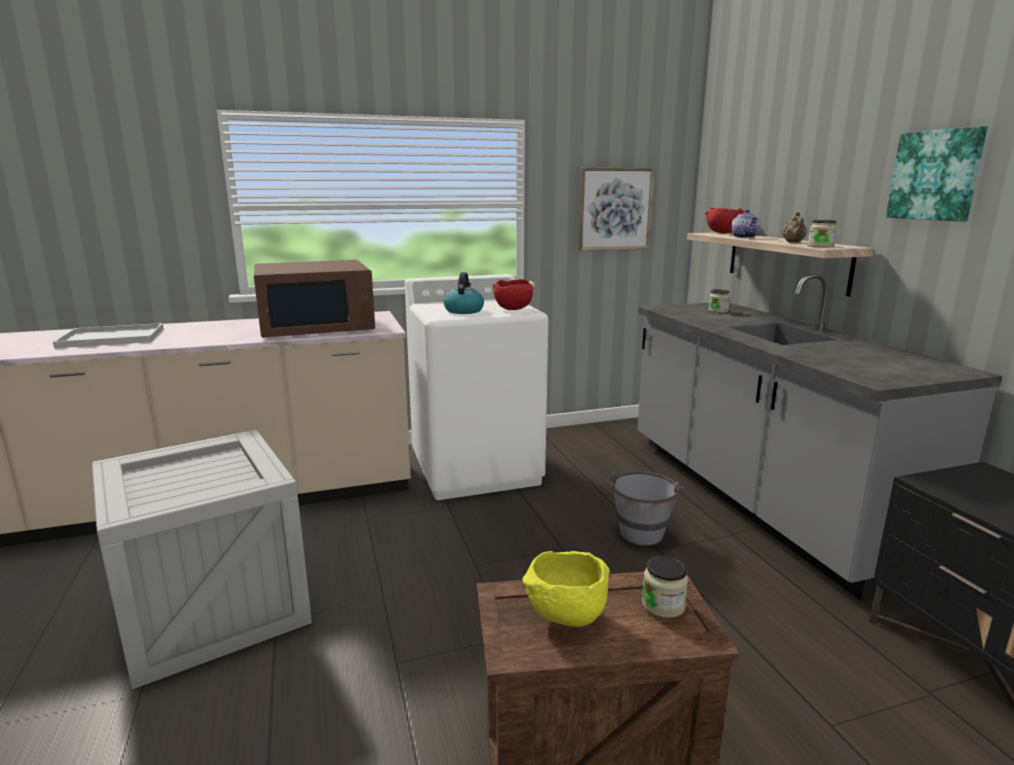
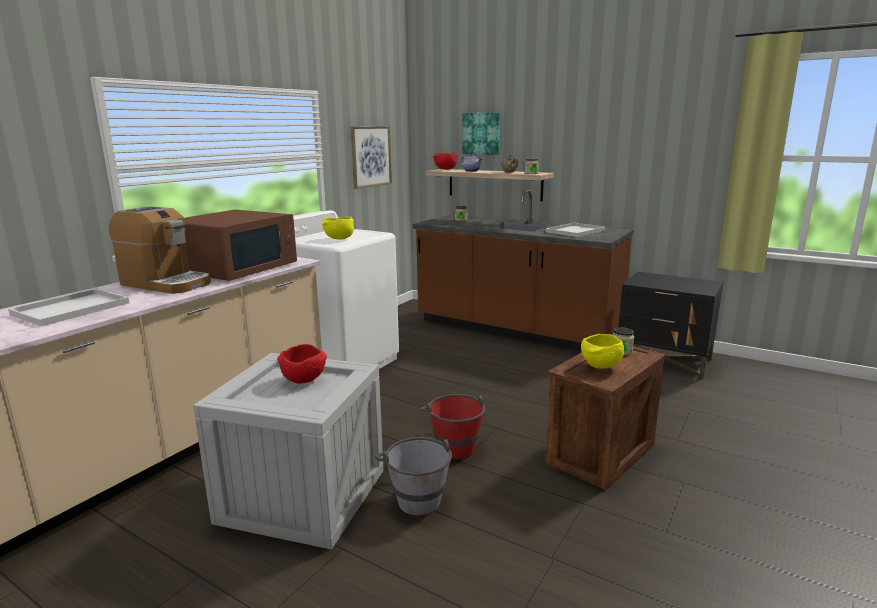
camera: 40 degrees left, 0 degrees up
(227, 329) = (166, 283): none -> coffee machine
(426, 631) = (453, 444): none -> red bucket
(464, 311) = (339, 239): kettle -> yellow bowl
(514, 309) = (368, 233): red bowl -> red bowl (304, 380)
(642, 529) = (484, 360): grey bucket -> grey bucket (415, 496)
(757, 499) = (515, 330): grey counter -> brown counter
(860, 357) = (575, 231): none -> white tray
(936, 175) = (584, 133): picture -> picture (481, 133)

